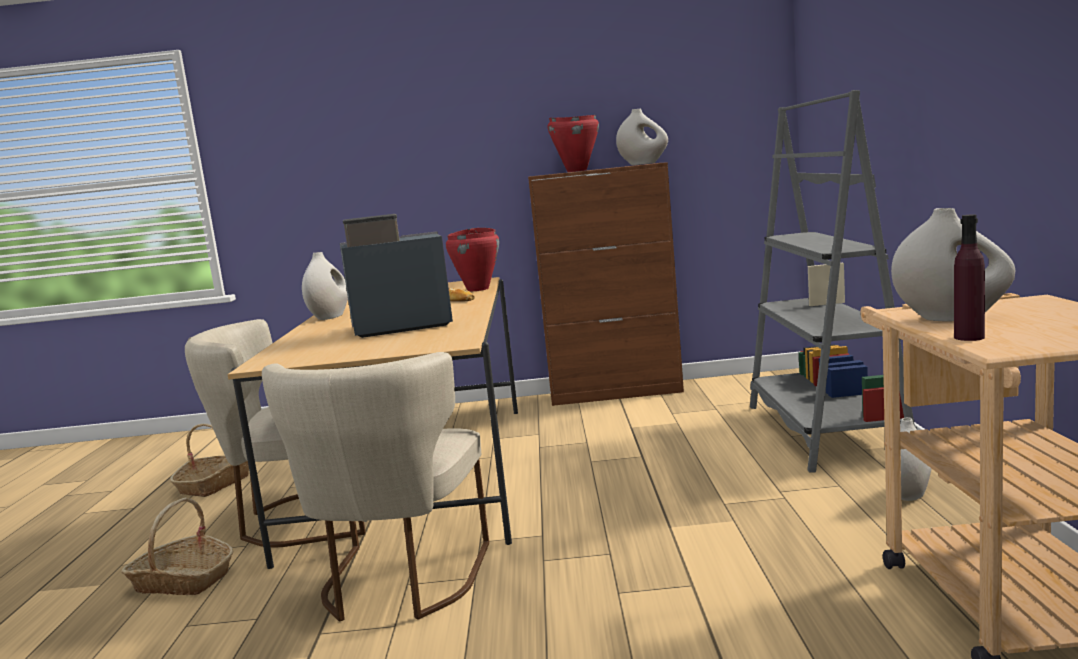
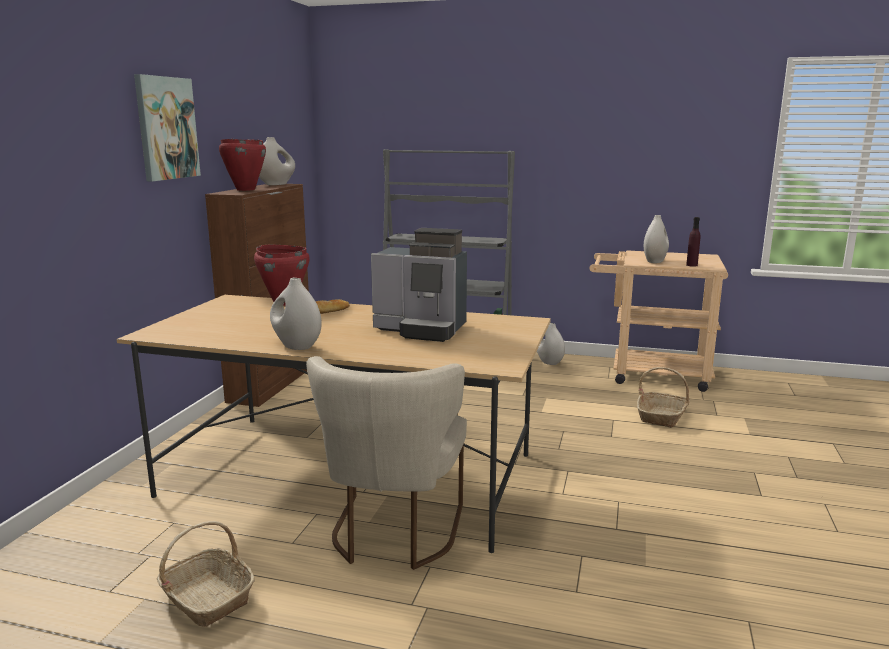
camera: 75 degrees left, 5 degrees up
(183, 581) = (484, 600): basket -> basket (662, 416)
(397, 327) = (422, 329): coffee machine -> coffee machine turned 75 degrees counterclockwise
(399, 584) = (561, 496): beige chair -> none
(476, 115) = (166, 128): none -> picture

